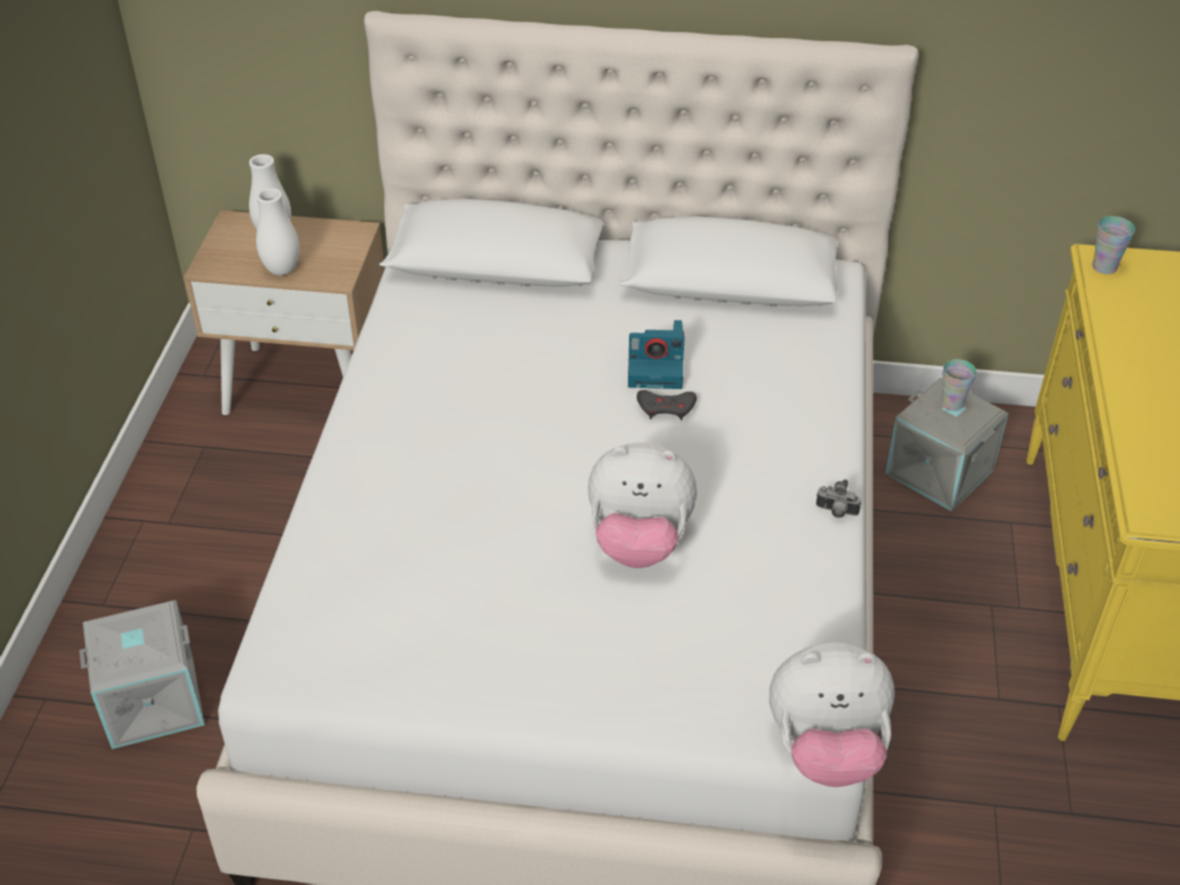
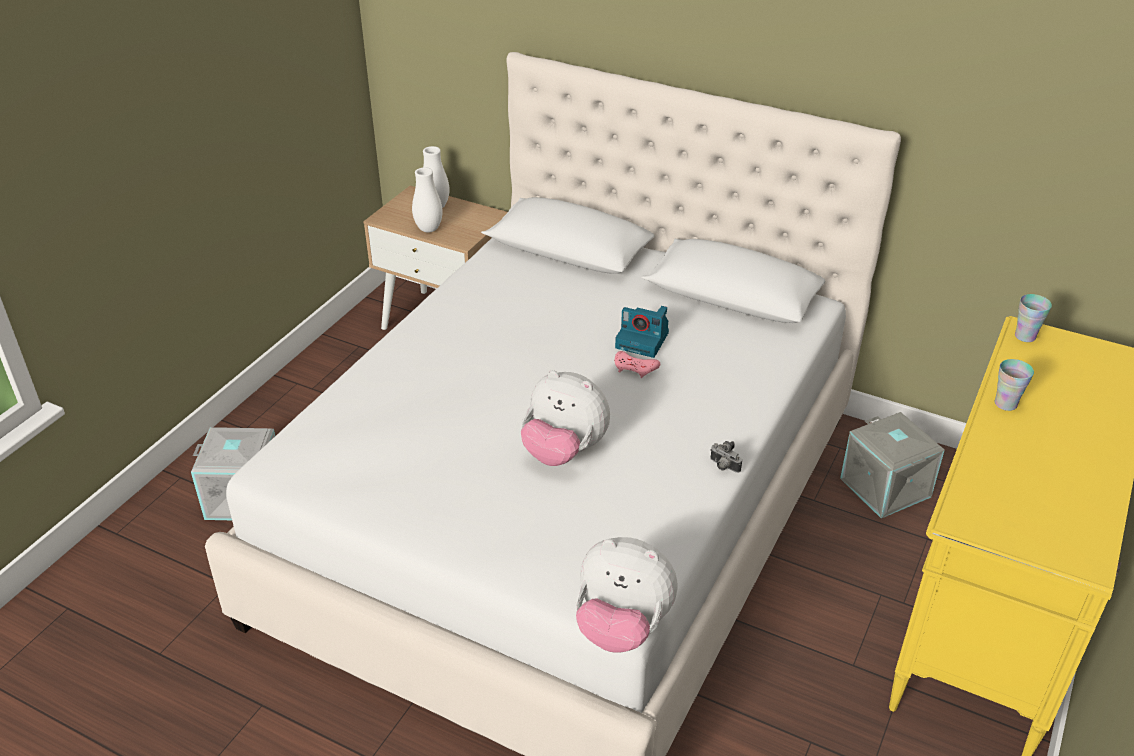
camera: 20 degrees right, 5 degrees down
(666, 408) = (635, 368): grey game controller -> pink game controller
(952, 404) = (897, 431): cup -> cup (1005, 404)

